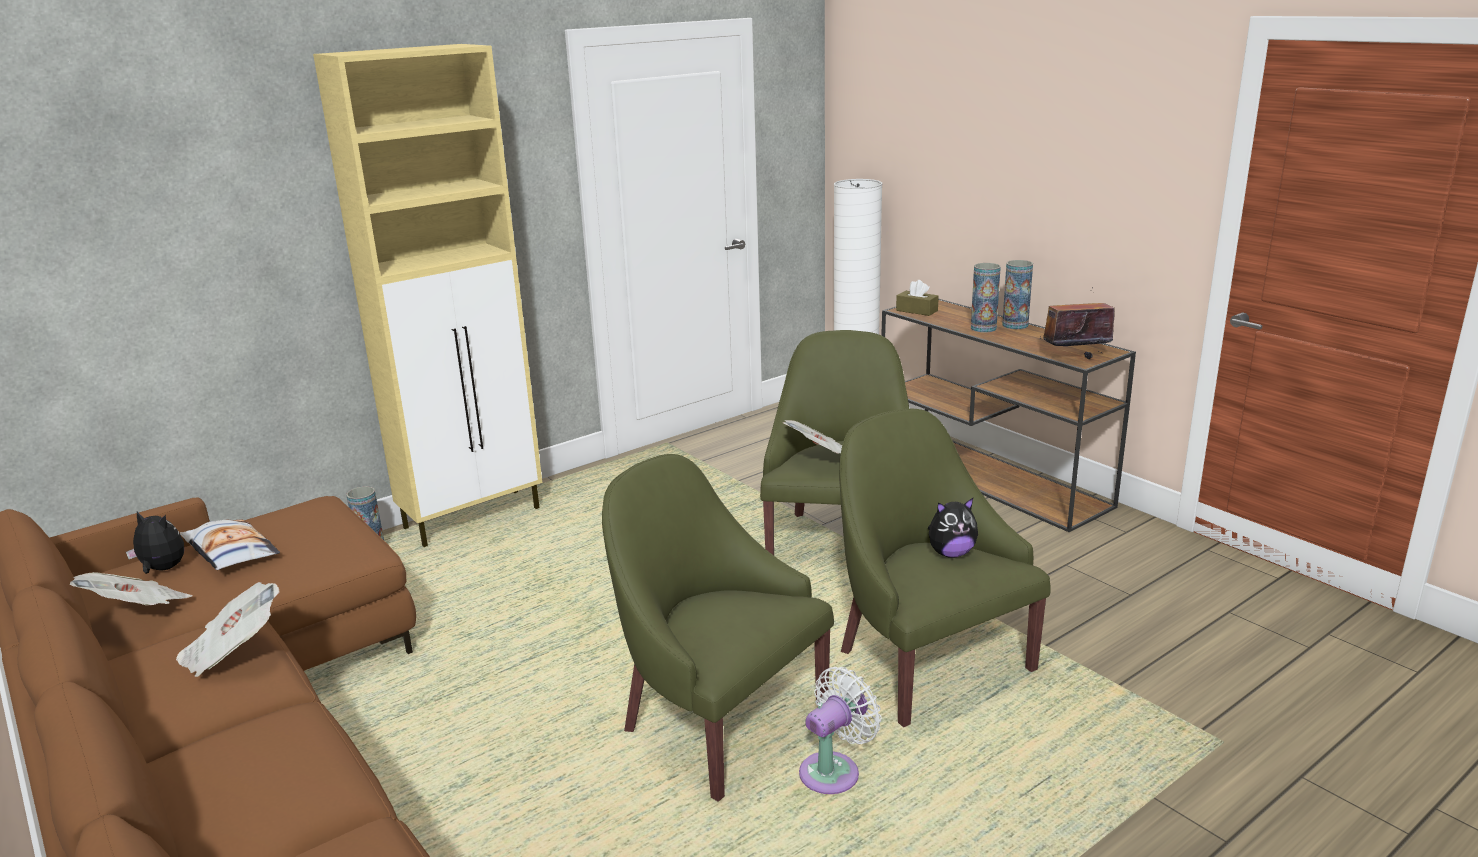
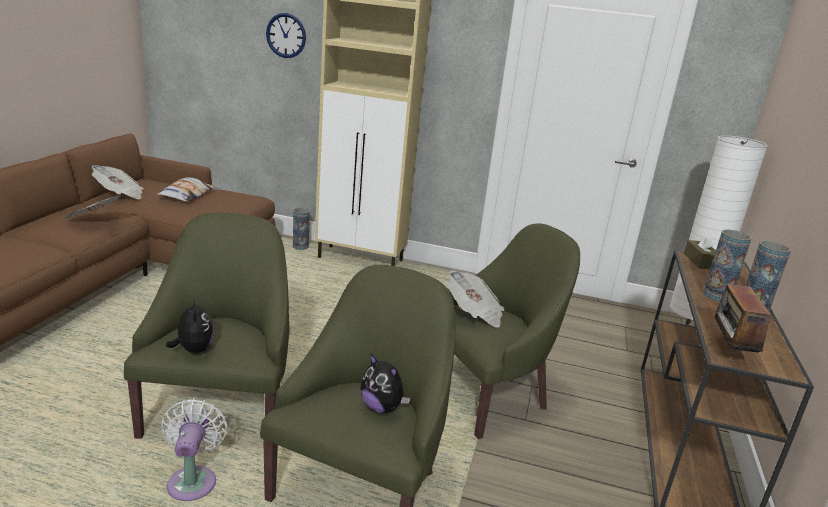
camera: 50 degrees right, 0 degrees up
(162, 569) = (161, 188): plush toy -> plush toy (193, 350)
(235, 221) = (286, 35): none -> wall clock
(834, 771) = (193, 480): white fan -> white fan turned 105 degrees counterclockwise
(1074, 358) = (729, 352): radio -> radio turned 120 degrees counterclockwise

